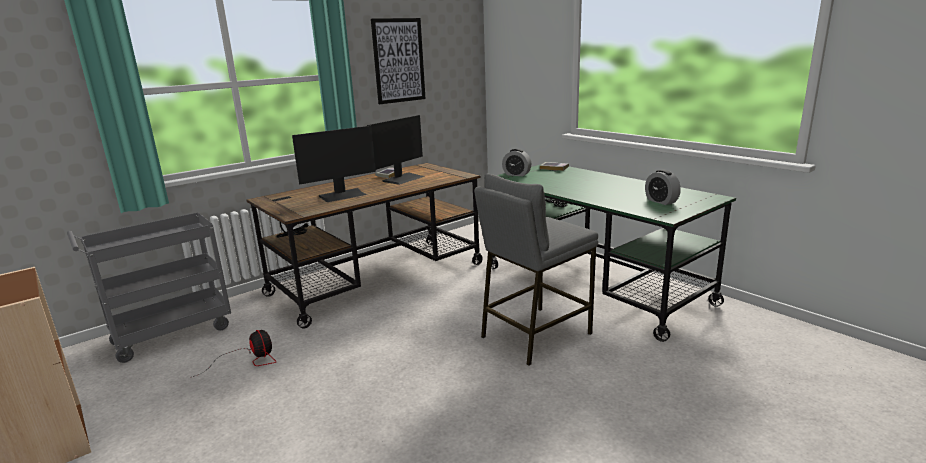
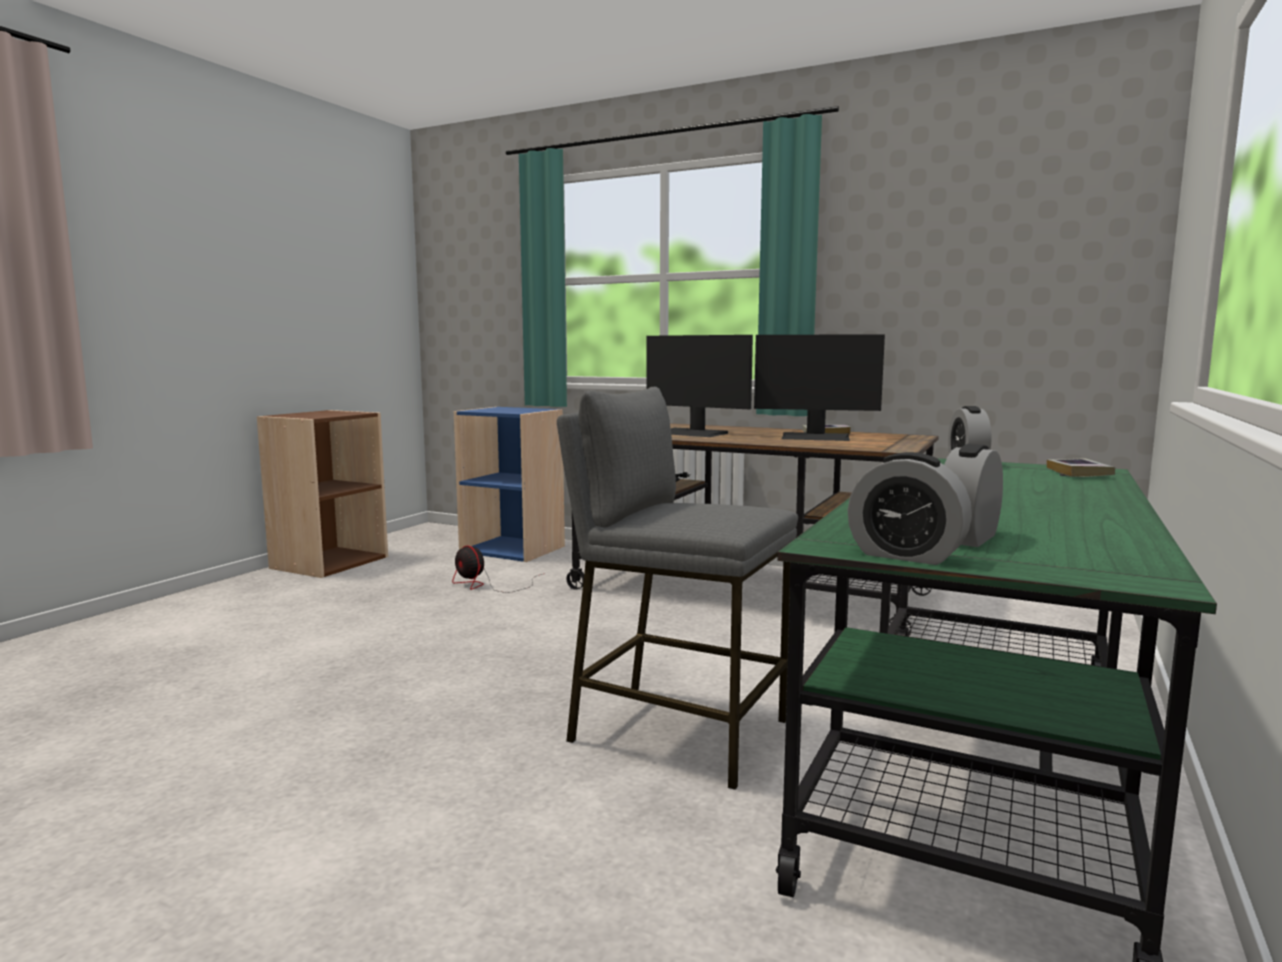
camera: 65 degrees right, 10 degrees down
(169, 337) = (514, 549): grey cart -> blue bookcase
(250, 360) = (488, 585): fan -> fan turned 105 degrees clockwise
(398, 61) = (928, 247): picture -> none
(684, 211) = (906, 555): none -> alarm clock

